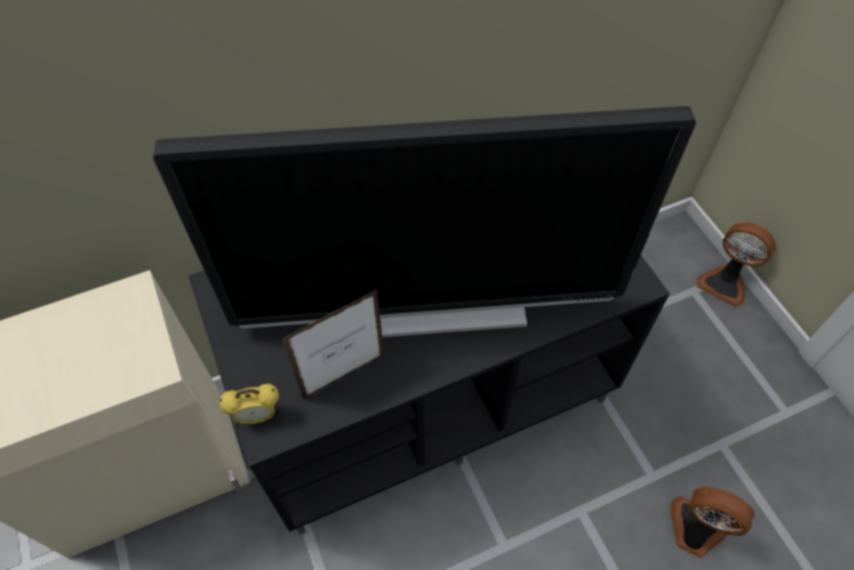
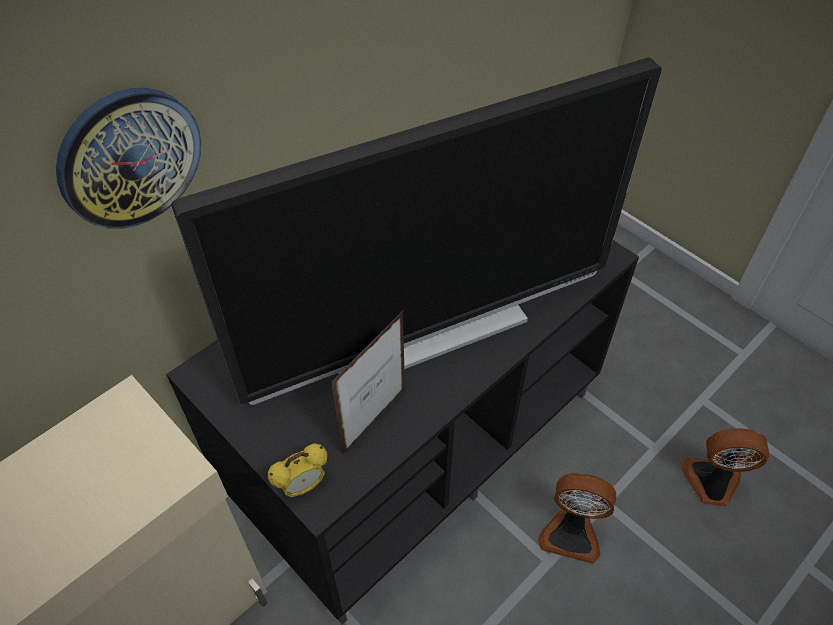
camera: 20 degrees left, 5 degrees down
(159, 84) = (129, 158): none -> wall clock
(724, 283) = (645, 257): fan -> fan (571, 533)

